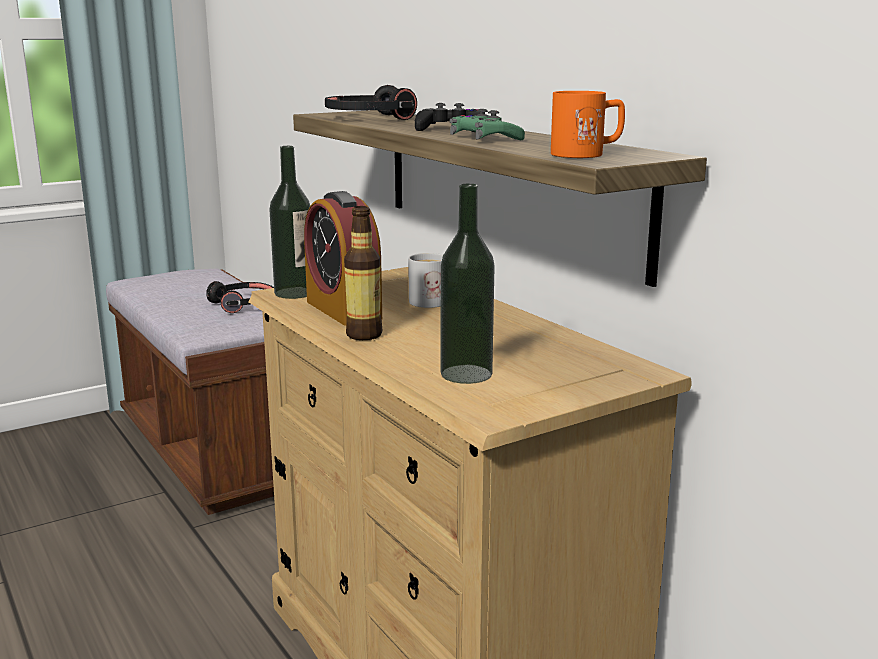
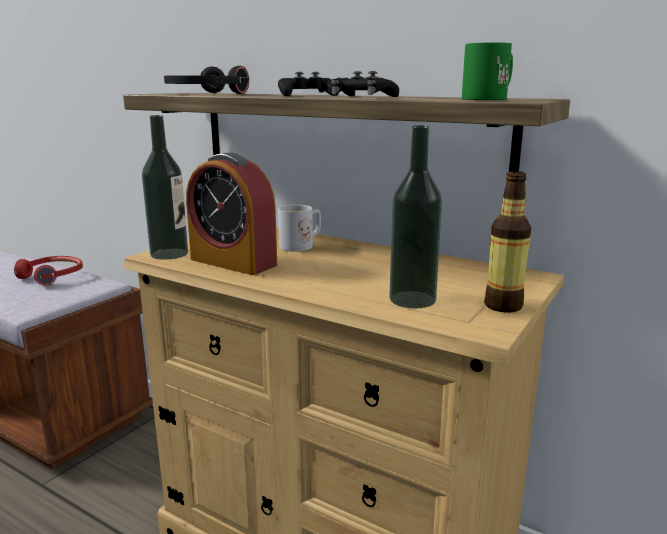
camera: 25 degrees left, 0 degrees up
(244, 304) = (52, 276): black headphones -> red headphones
(364, 335) = (280, 280): bottle -> bottle (503, 306)
(485, 138) = (363, 97): green game controller -> black game controller
(587, 154) = (490, 99): orange mug -> green mug

